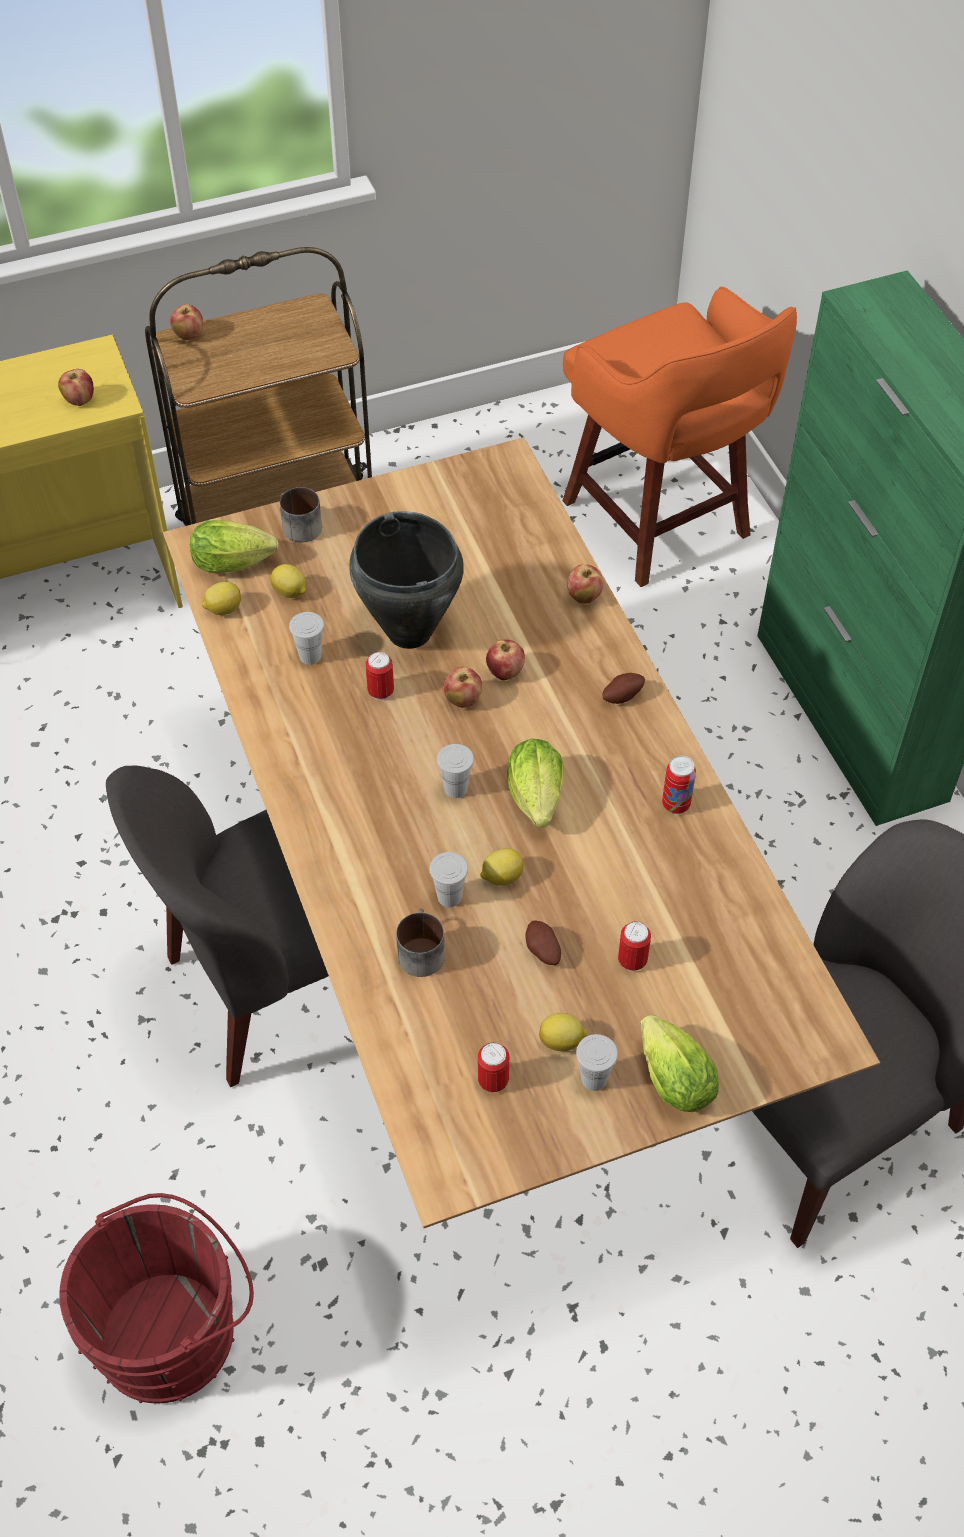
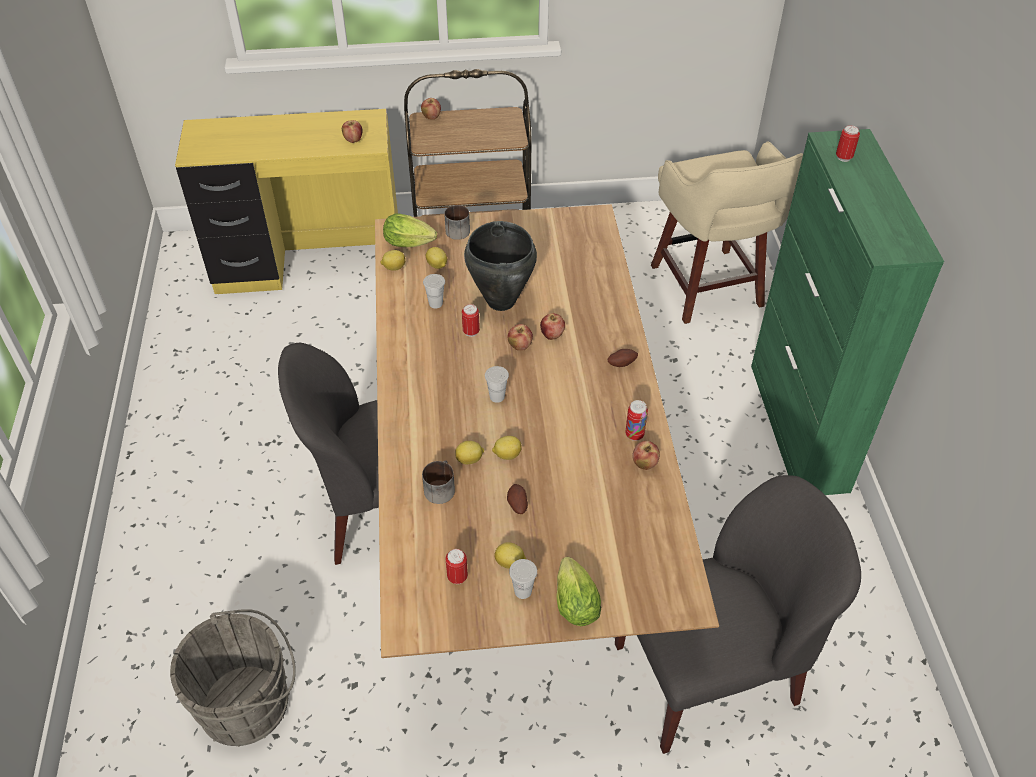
camera: 15 degrees right, 5 degrees down
(174, 1330) = (251, 703): red bucket -> grey bucket
(449, 897) = (470, 459): white cup -> lemon
(536, 802) = (545, 415): lettuce -> none
(584, 597) = (617, 301): apple -> apple (644, 464)
(632, 961) = (573, 523): can -> can (843, 157)
(659, 525) = (708, 290): orange stool -> beige stool

